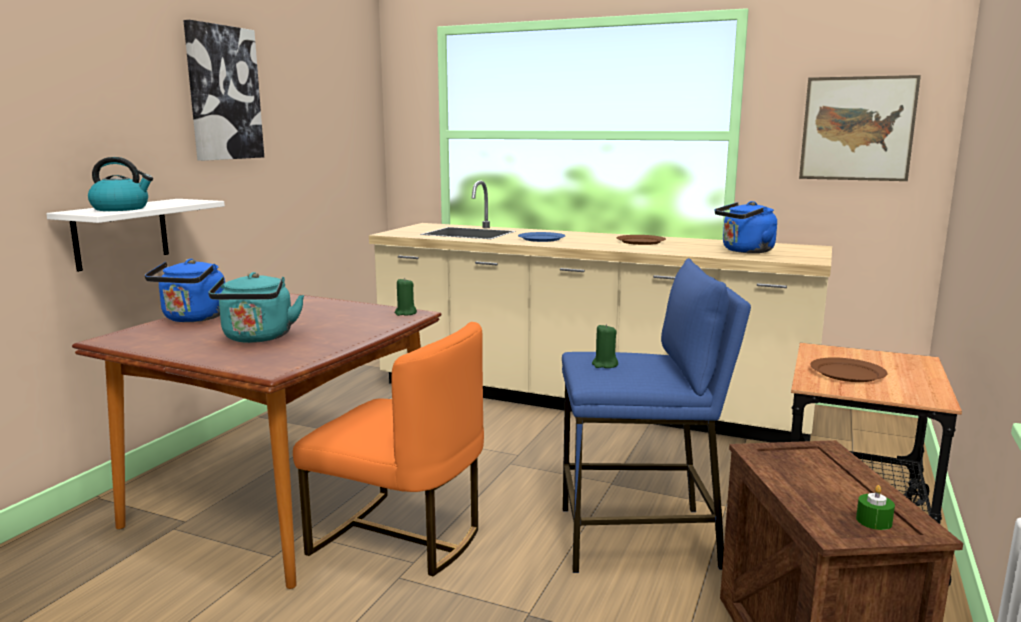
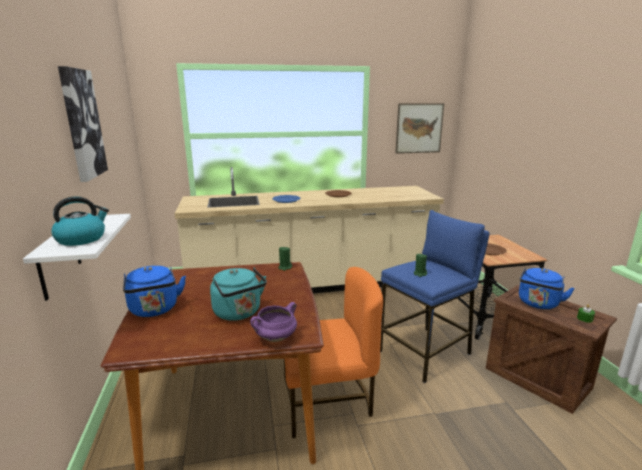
camera: 35 degrees left, 5 degrees up
(239, 364) = (275, 338): none -> purple cooking pot
(745, 251) = (394, 194): blue kettle -> blue kettle (538, 304)

